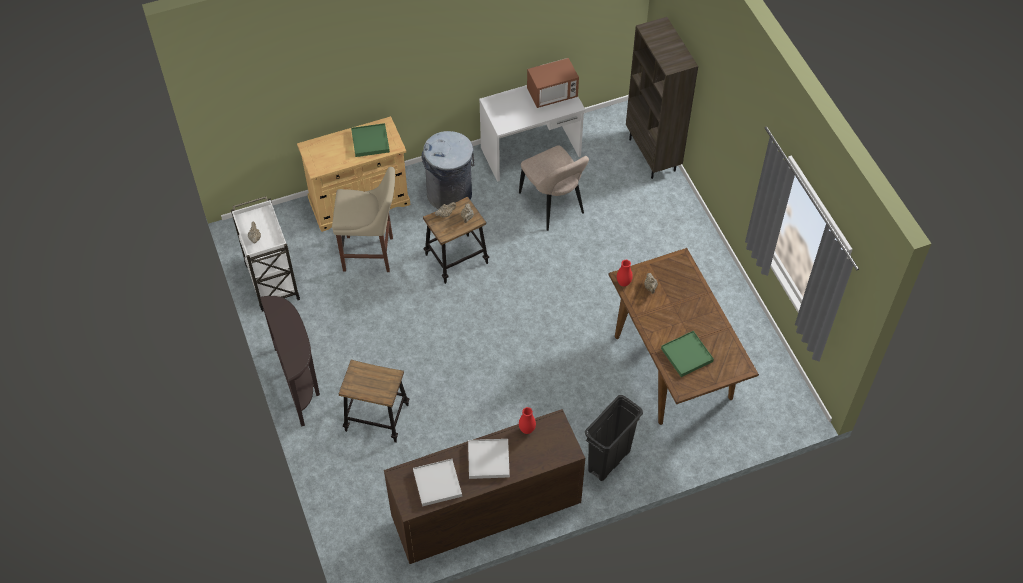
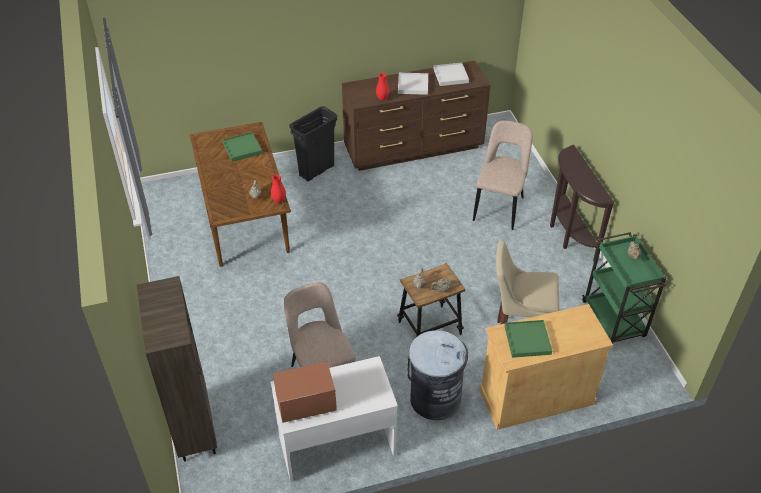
camera: 175 degrees left, 10 degrees down
(271, 280) = (614, 320): white cart -> green cart
(377, 418) = (499, 207): stool -> beige chair

